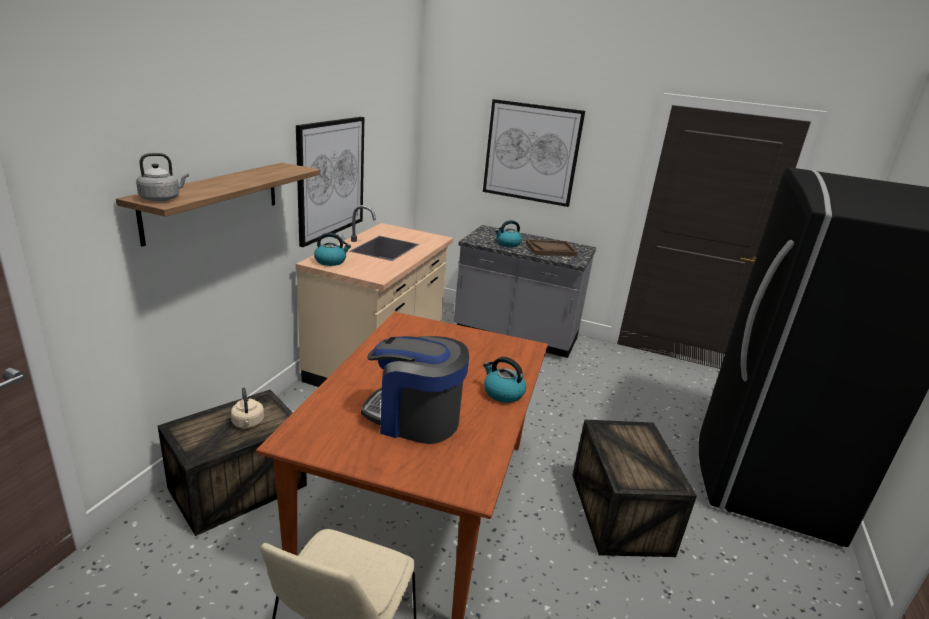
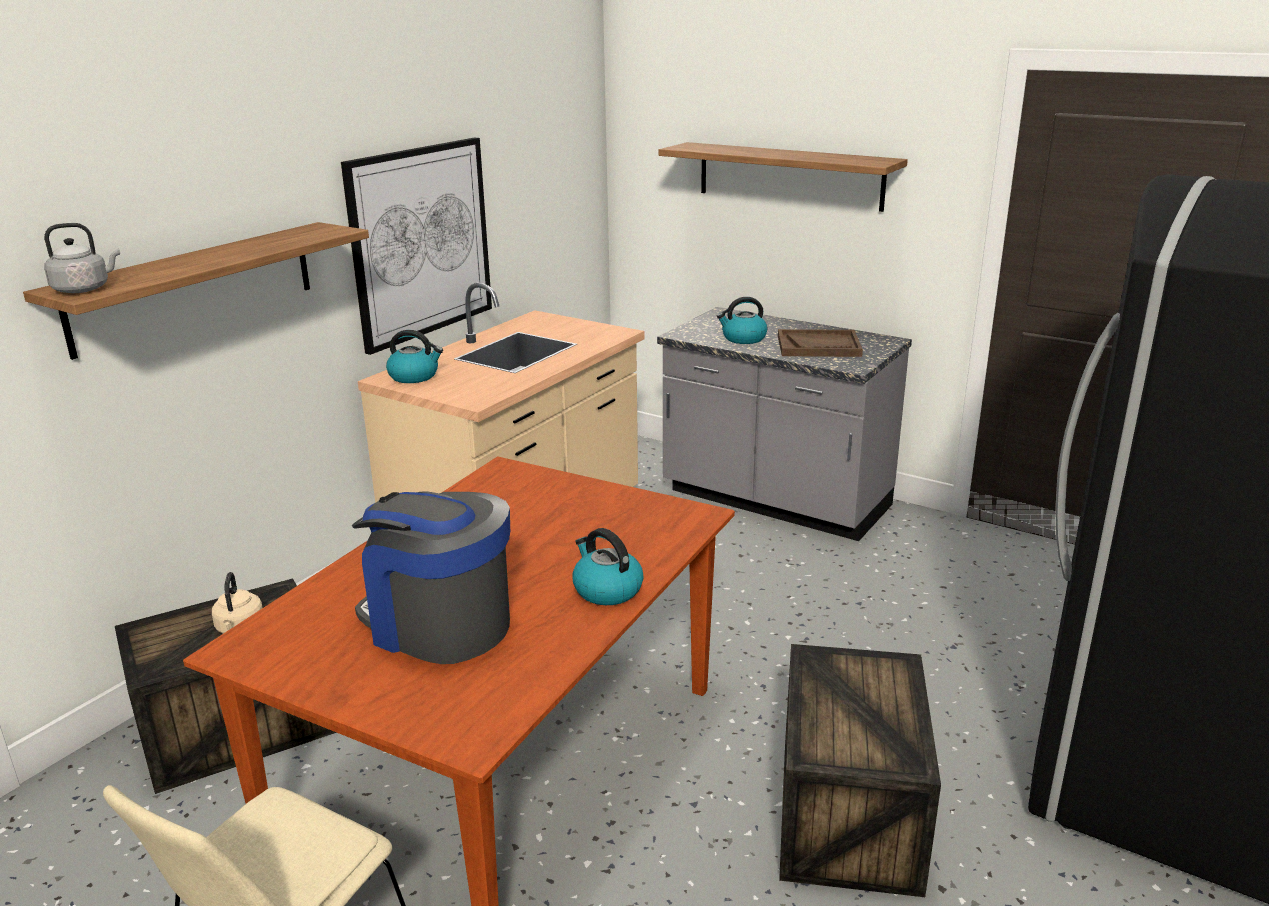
camera: 15 degrees right, 0 degrees up
(531, 153) = (789, 176): picture -> shelf

